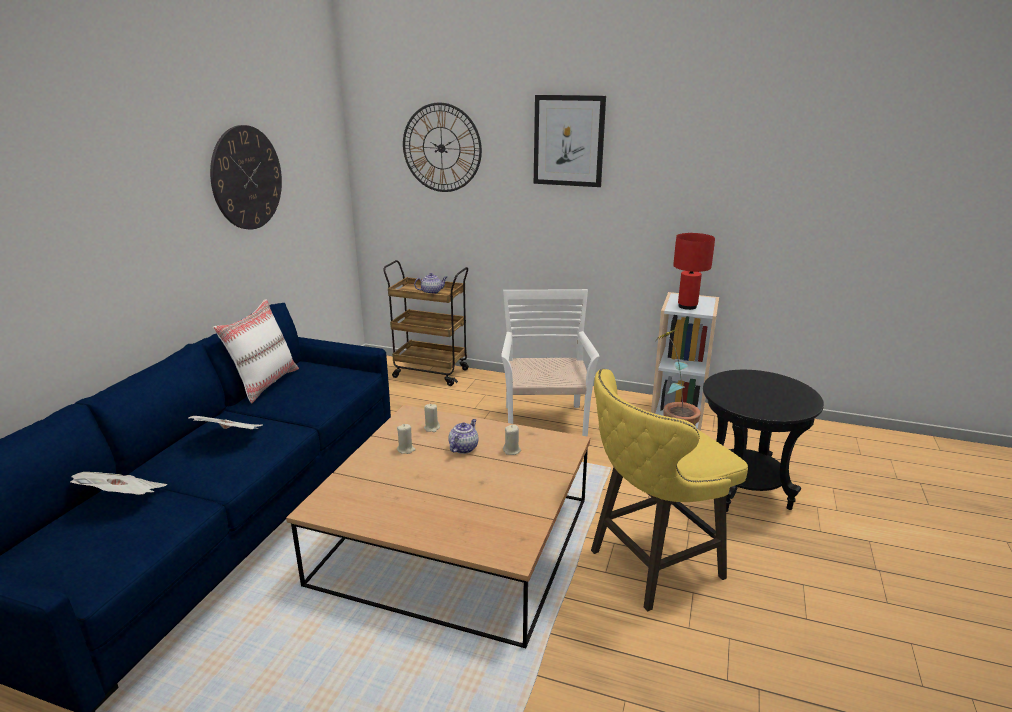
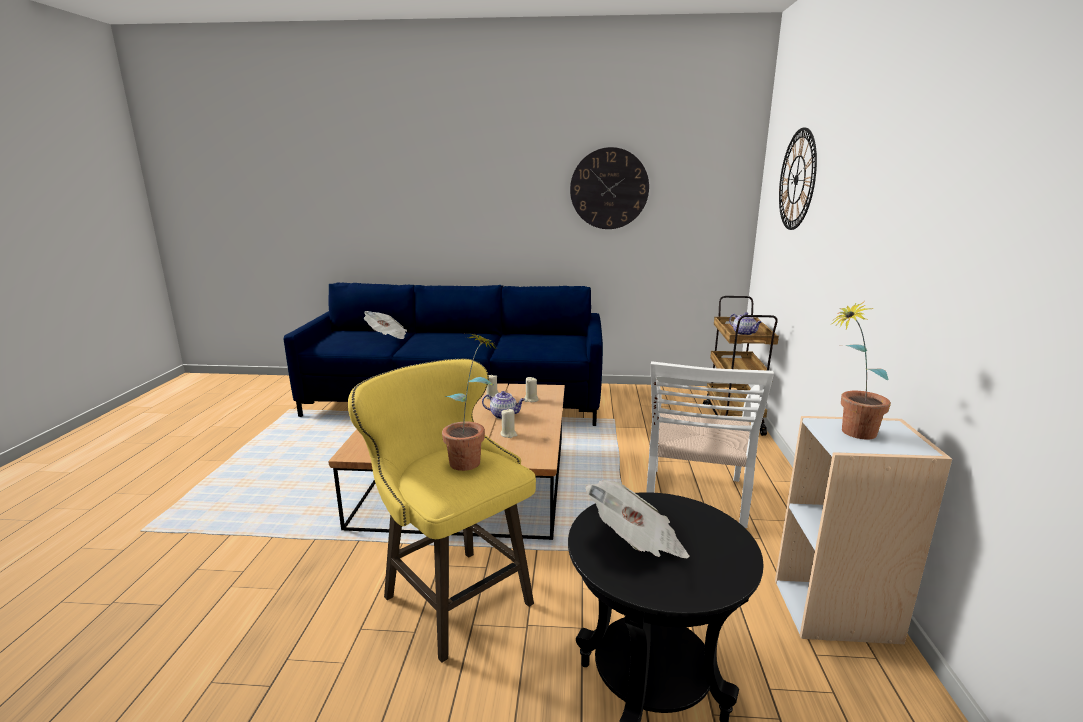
camera: 75 degrees right, 5 degrees down
(231, 437) = (456, 340): newspaper -> newspaper (636, 543)
(265, 383) = (535, 333): white pillow -> none
(545, 422) = (694, 497): white armchair -> white armchair turned 120 degrees clockwise
(569, 141) = (868, 166): picture -> none
(687, 306) = (849, 433): red table lamp -> potted plant

